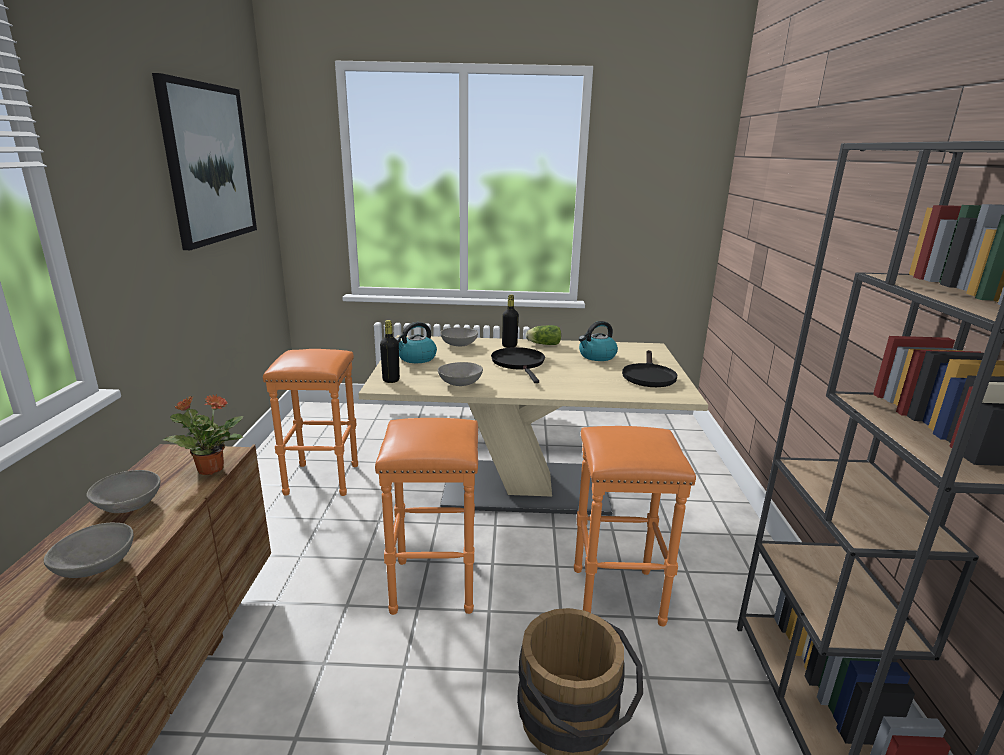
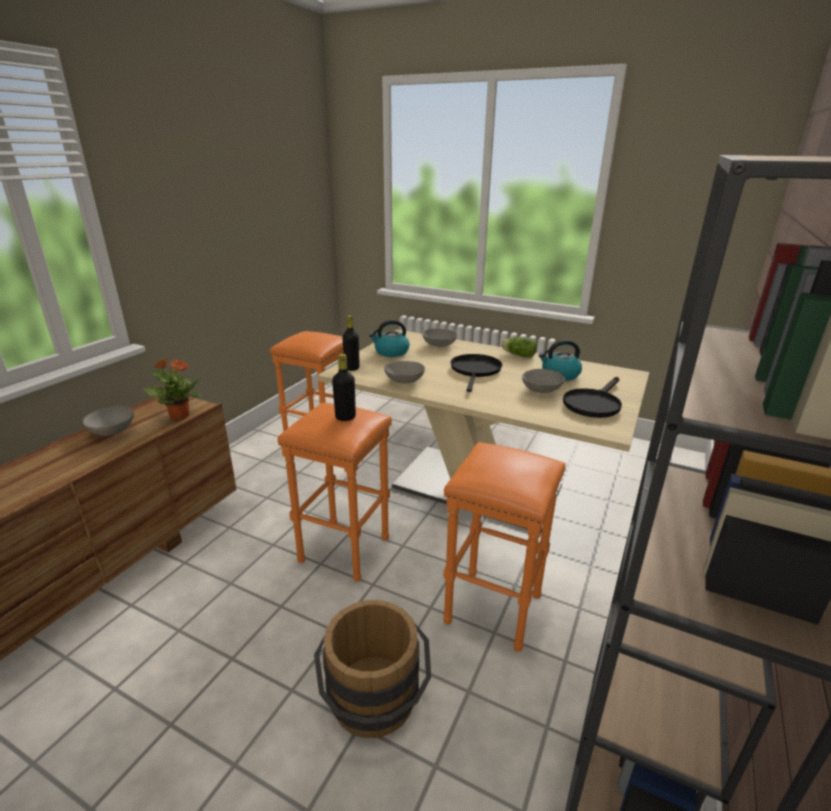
camera: 25 degrees right, 5 degrees up
(96, 566) = (60, 468): grey bowl -> grey bowl (542, 390)
(209, 164) = (258, 172): picture -> none
(509, 346) = (484, 352): black bottle -> black bottle (345, 417)

